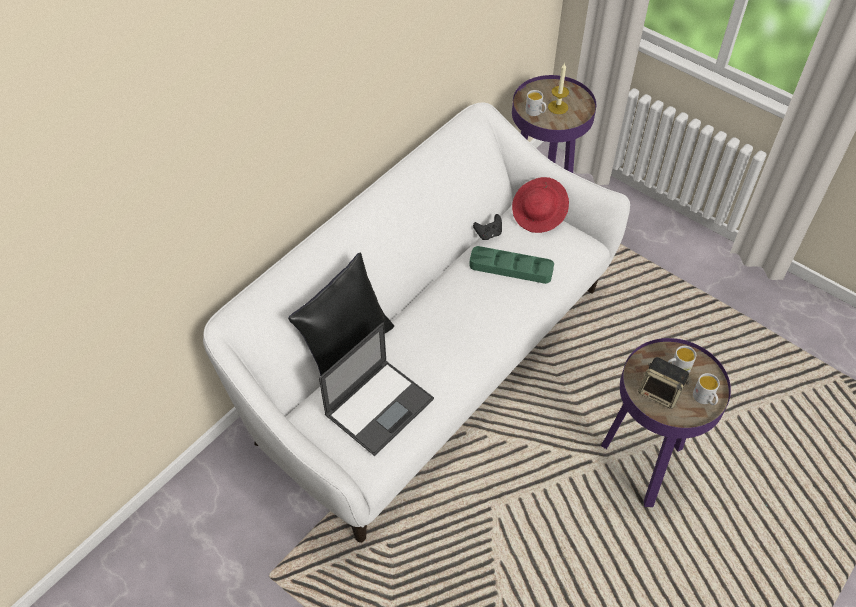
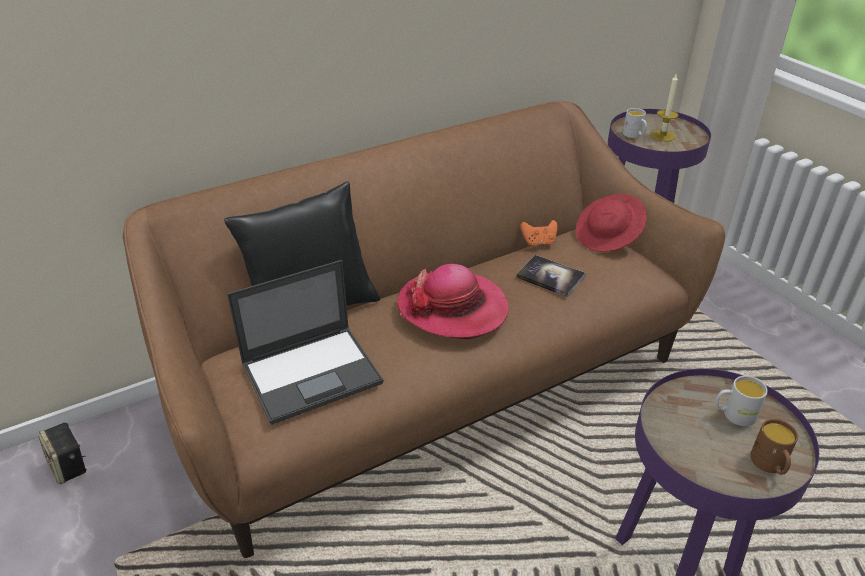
camera: 20 degrees right, 15 degrees down
(428, 362) = (433, 382): white sofa -> brown sofa
(452, 318) = (453, 308): none -> hat
(488, 234) = (538, 242): black game controller -> orange game controller
(511, 268) = (550, 277): green tray -> book
(660, 393) = (697, 438): speaker -> speaker (70, 466)
(705, 399) = (770, 465): white mug -> brown mug

